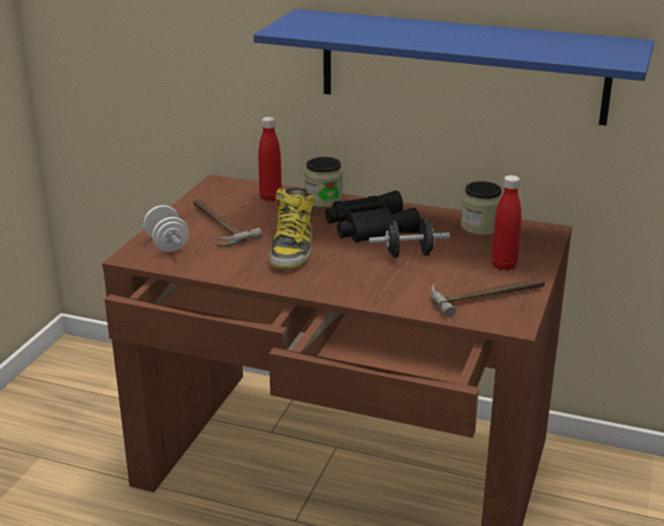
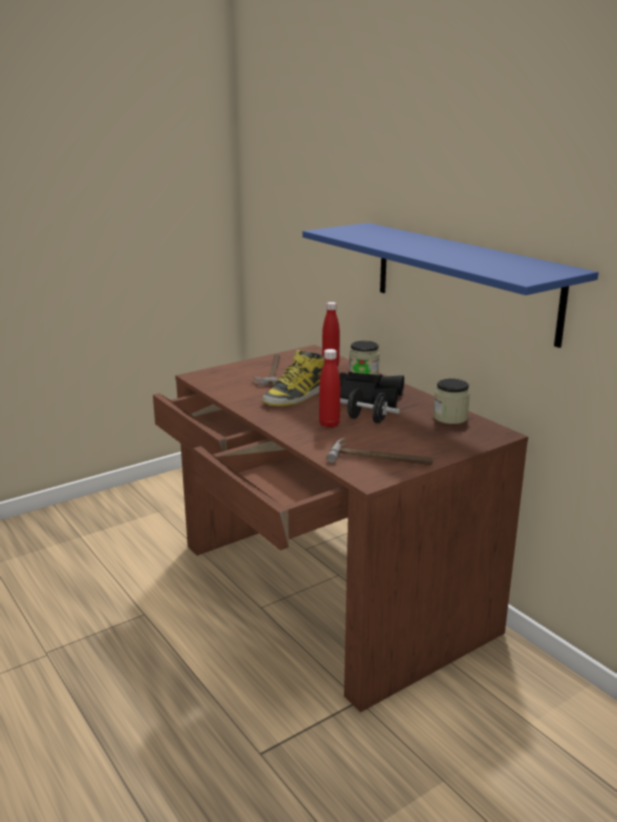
camera: 35 degrees right, 5 degrees down
(167, 245) = (225, 375): white dumbbell -> none
(503, 266) = (425, 445): red bottle -> red bottle (329, 424)

